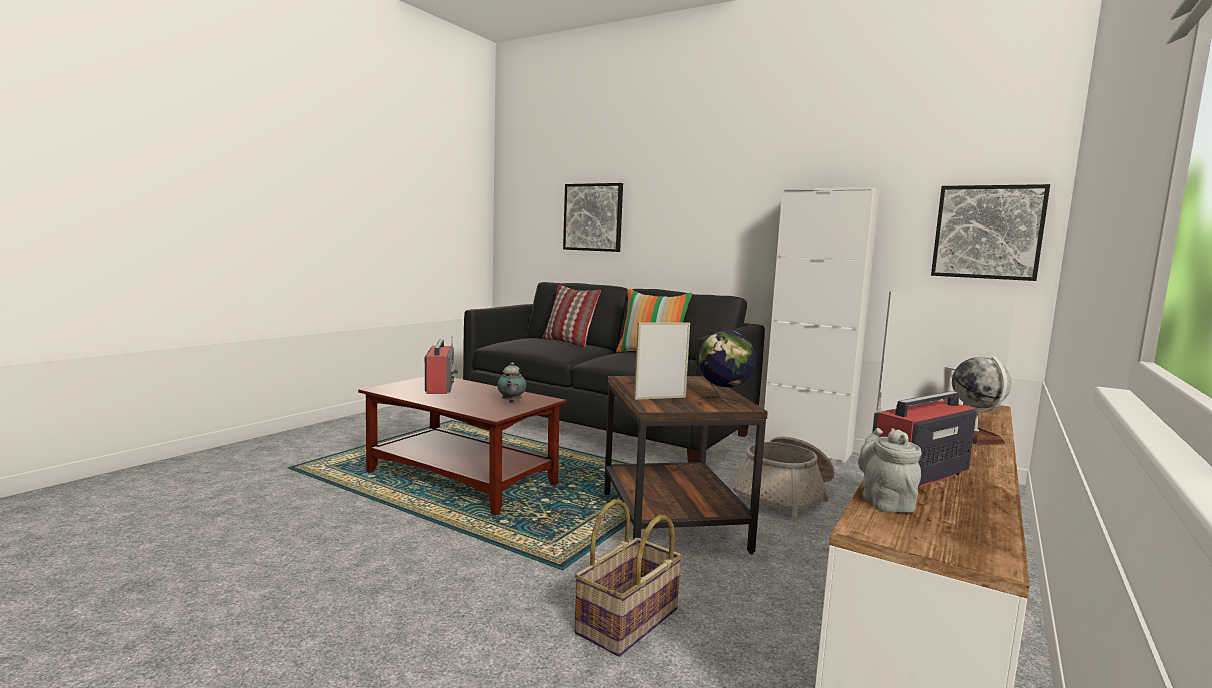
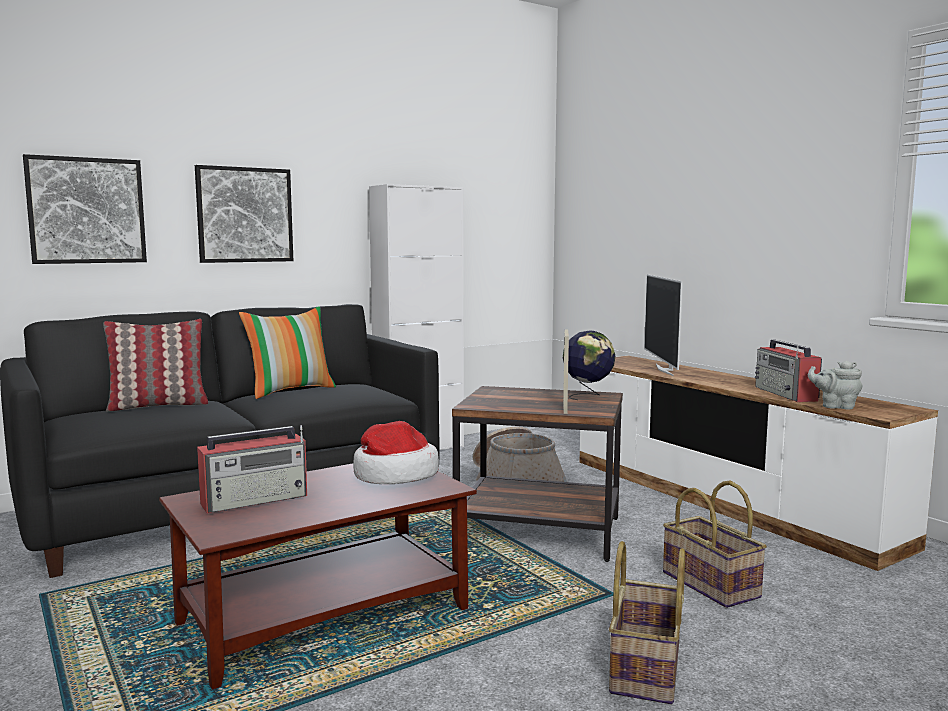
camera: 65 degrees left, 0 degrees up
(429, 597) = (647, 669): none -> basket
(440, 386) = (256, 500): radio -> radio turned 135 degrees clockwise
(511, 402) = (394, 475): teapot -> hat
(973, 437) = (703, 373): globe -> none
(987, 232) = (515, 226): picture -> picture (244, 215)

